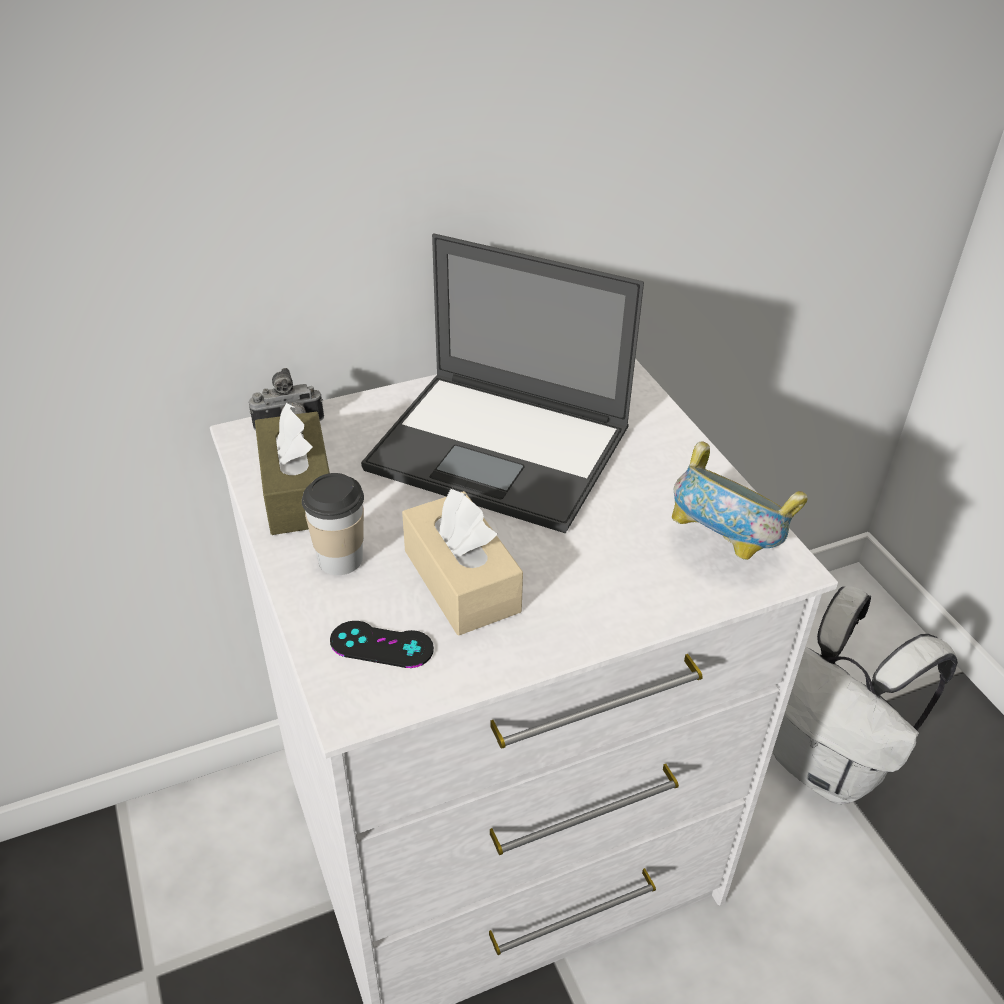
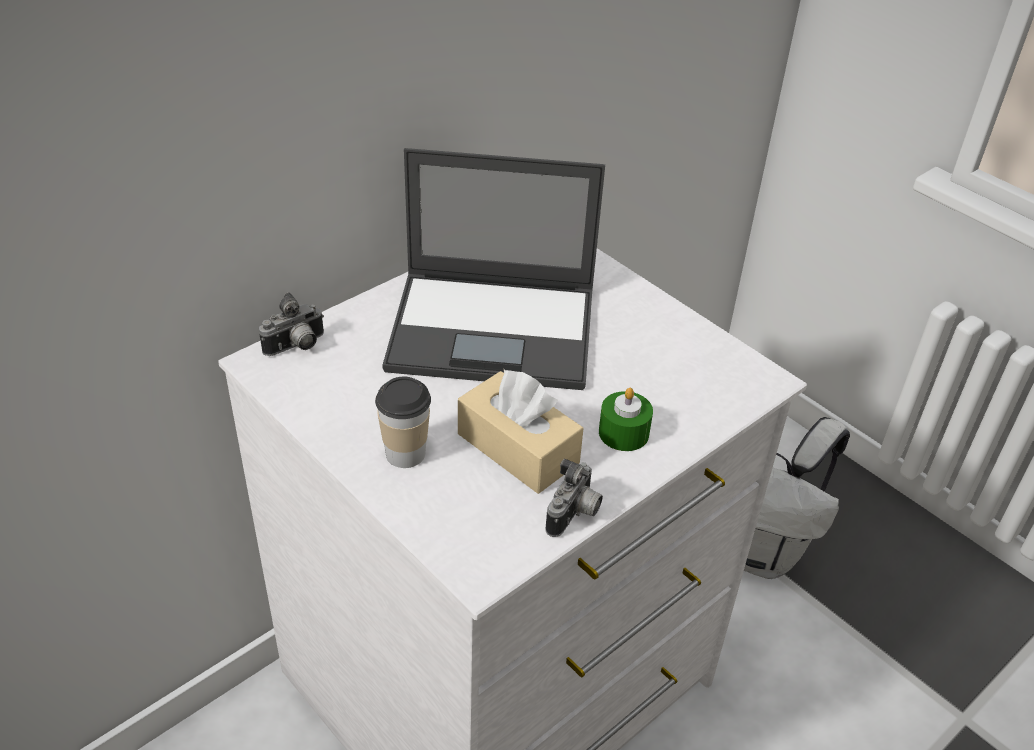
camera: 20 degrees left, 0 degrees up
(298, 491) = (335, 402): brown tissue box -> none
(381, 645) = (479, 516): black game controller -> none
(486, 669) = (575, 515): none -> camera
(588, 590) = (623, 433): none -> green candle
(724, 547) = (712, 375): bowl -> none

